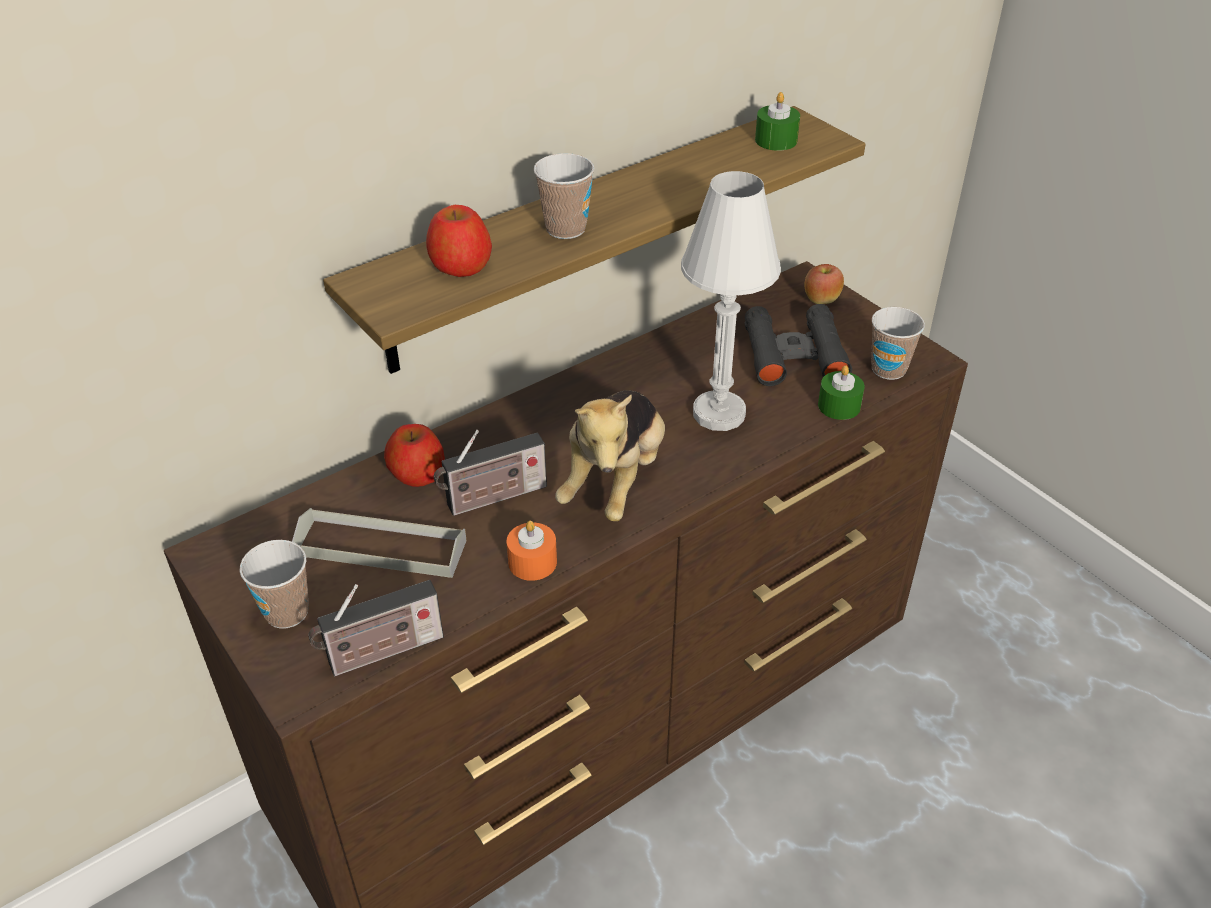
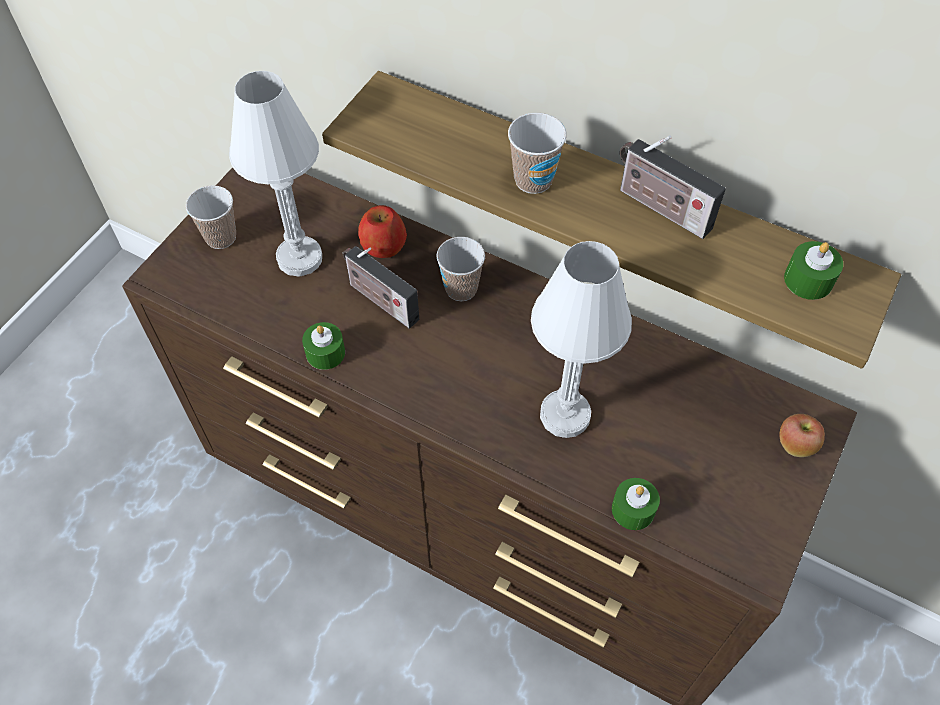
camera: 65 degrees right, 15 degrees up
(381, 548) = (299, 258): grey tray -> white table lamp
(381, 653) = (206, 303): radio -> radio (660, 207)
(461, 264) = (439, 137): apple -> none
(532, 562) = (325, 353): orange candle -> green candle
(615, 480) = (439, 371): plush toy -> none
(794, 355) = (688, 448): black binoculars -> none
(888, 369) = (718, 538): cup -> cup (461, 289)

